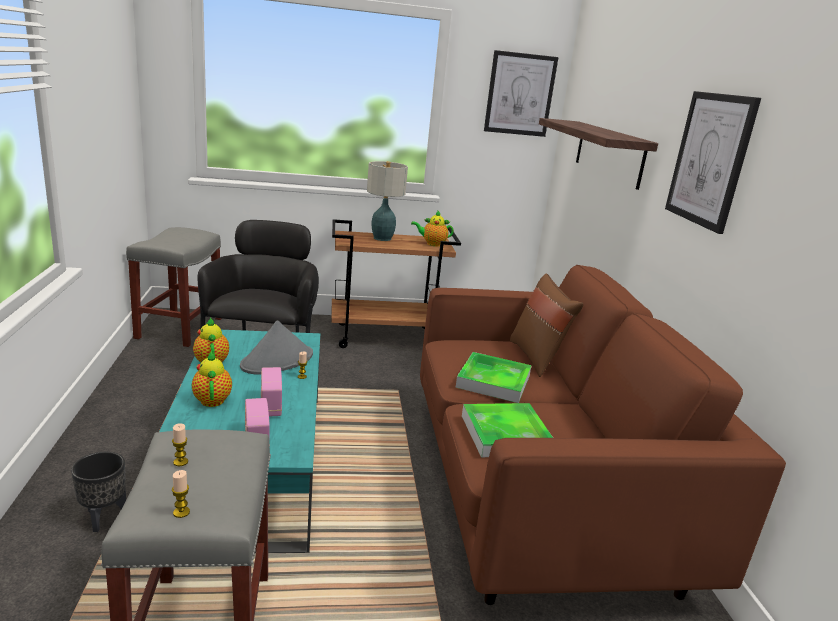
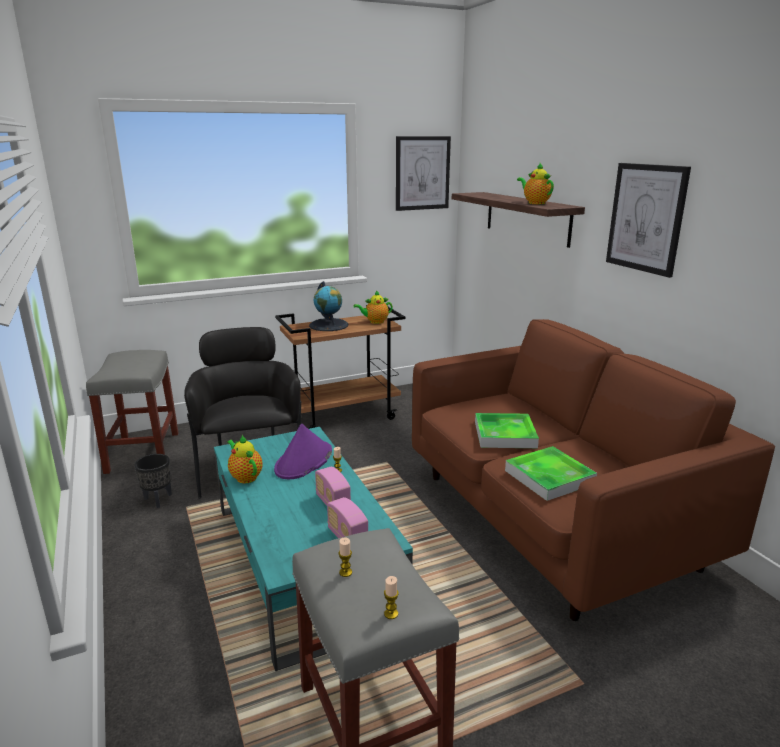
camera: 15 degrees left, 0 degrees up
(105, 517) = (207, 652): black planter -> black planter (158, 500)
(212, 399) = (277, 511): teapot -> teapot (535, 203)
(277, 361) = (303, 461): grey hat -> purple hat
(383, 238) = (329, 325): table lamp -> globe
(538, 358) = (521, 406): brown pillow -> none

